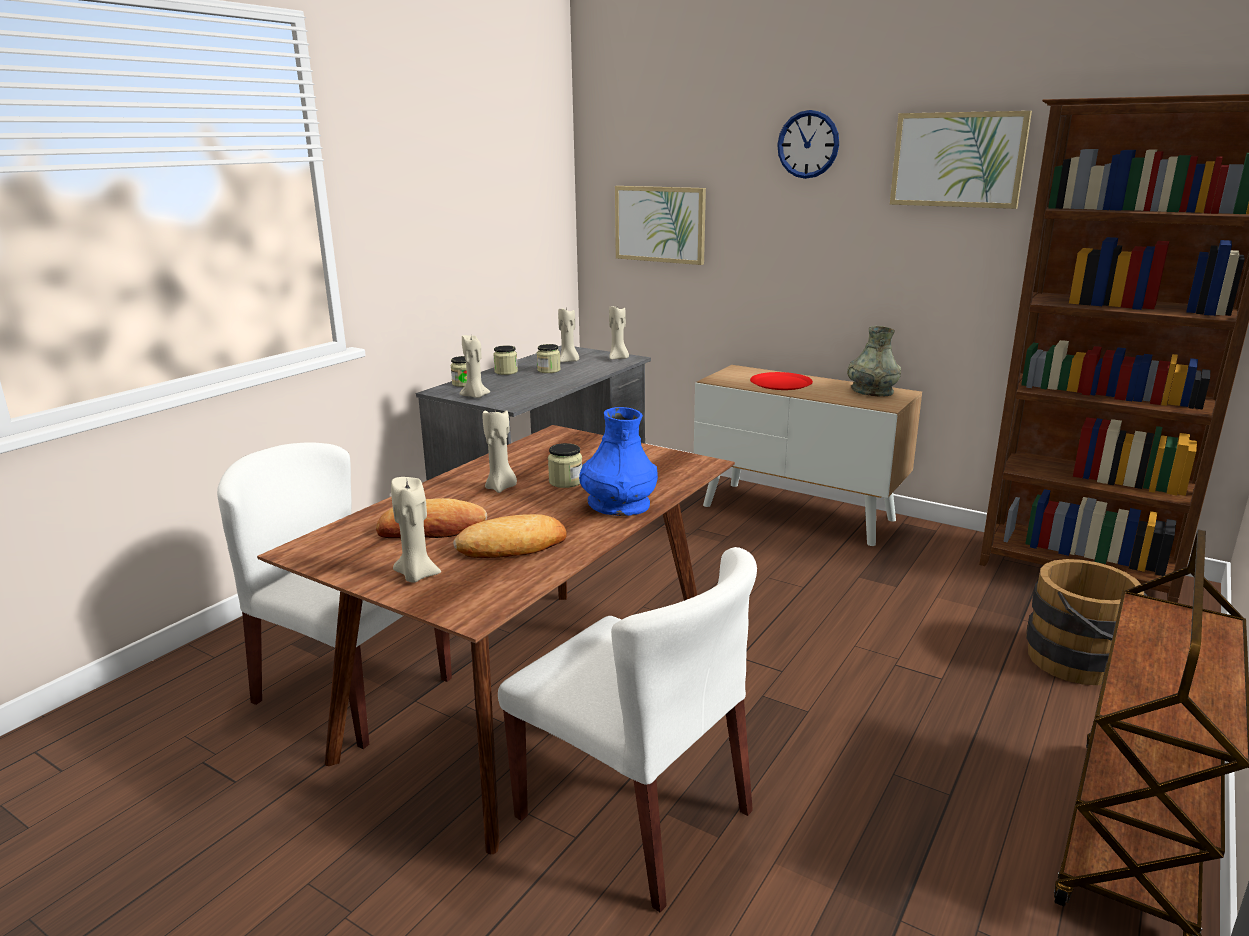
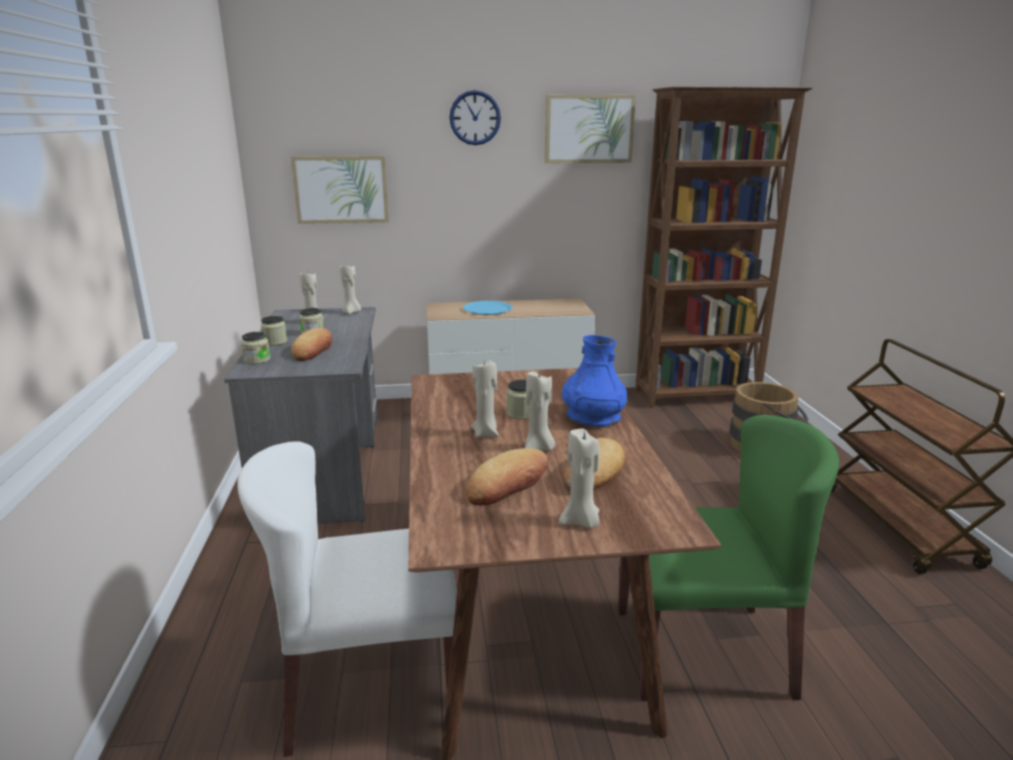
camera: 40 degrees left, 0 degrees up
(475, 396) = (294, 368): beige candle -> beige candle (538, 448)
(519, 384) = (313, 349): none -> bread
(635, 815) = (703, 651): white chair -> green chair
(781, 383) = (487, 309): red plate -> blue plate
(872, 391) = (553, 303): grey vase -> none

